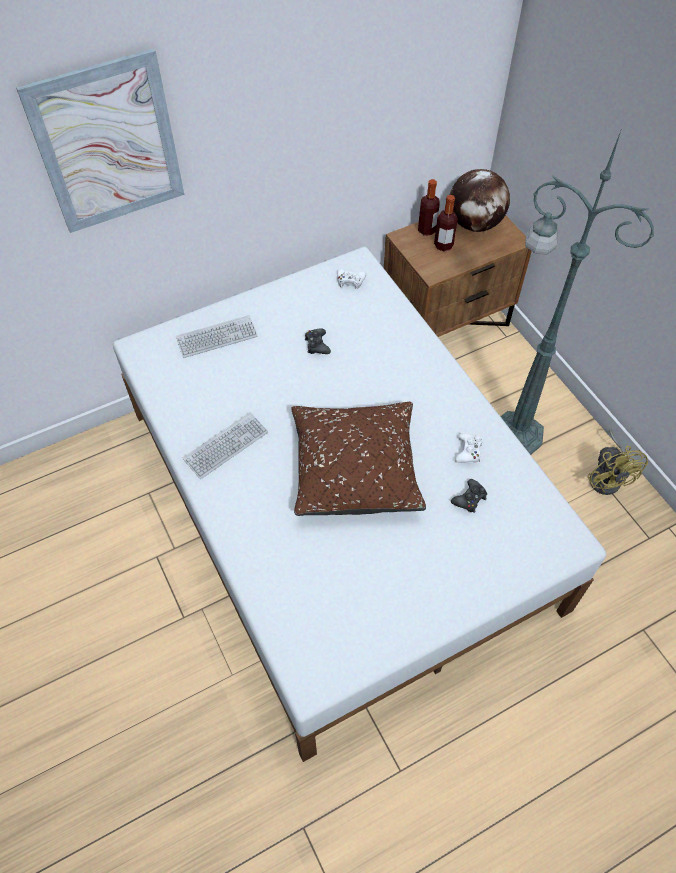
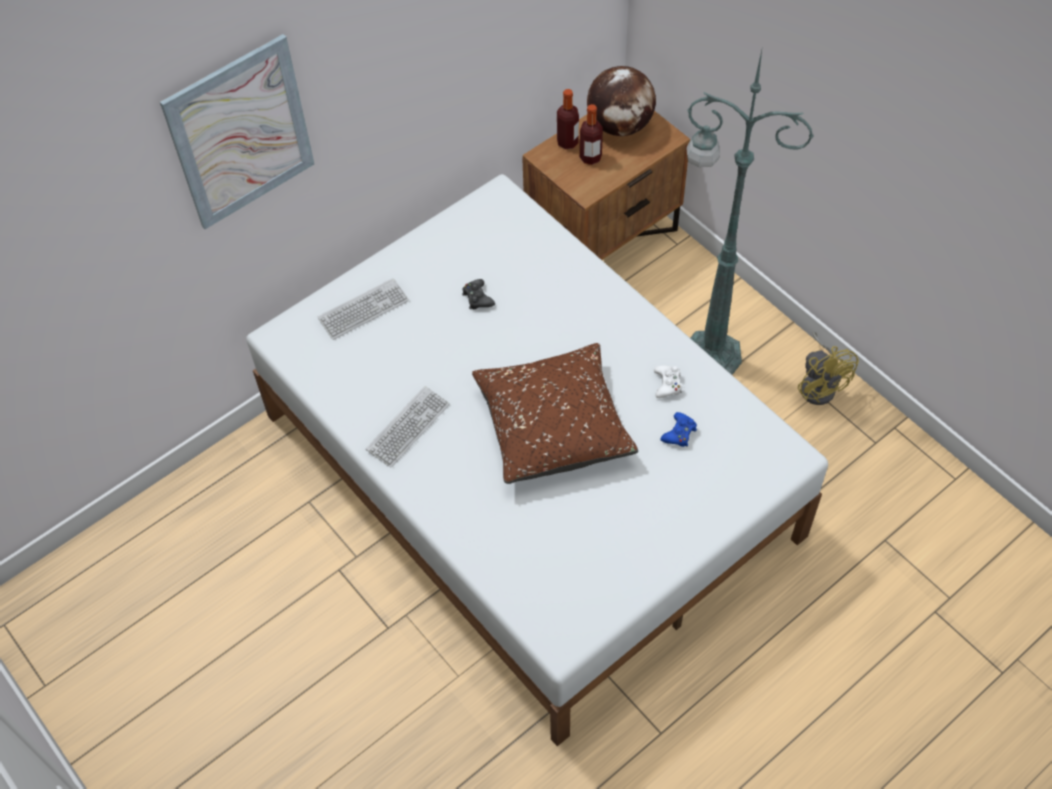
camera: 10 degrees left, 0 degrees up
(350, 281) = (496, 218): white game controller -> none
(469, 499) = (679, 433): black game controller -> blue game controller

